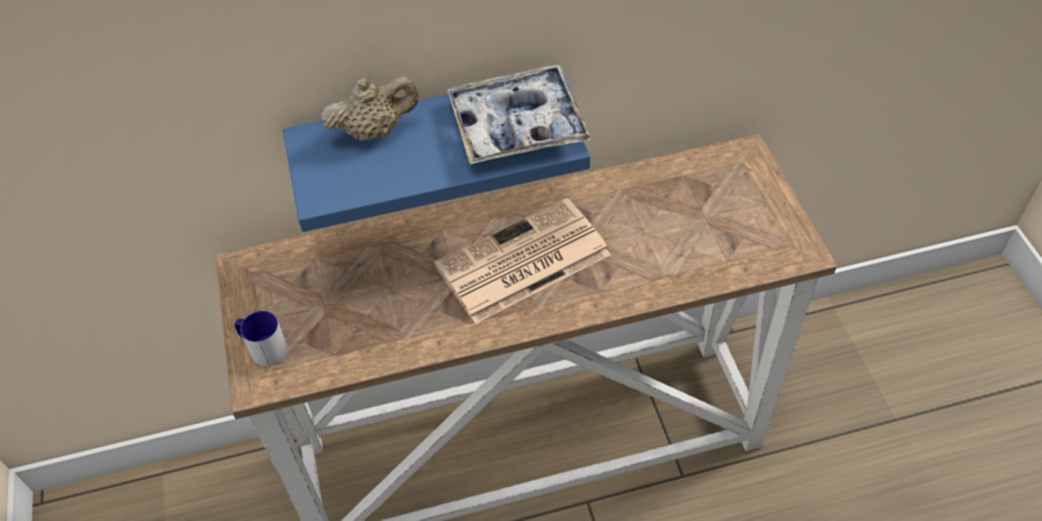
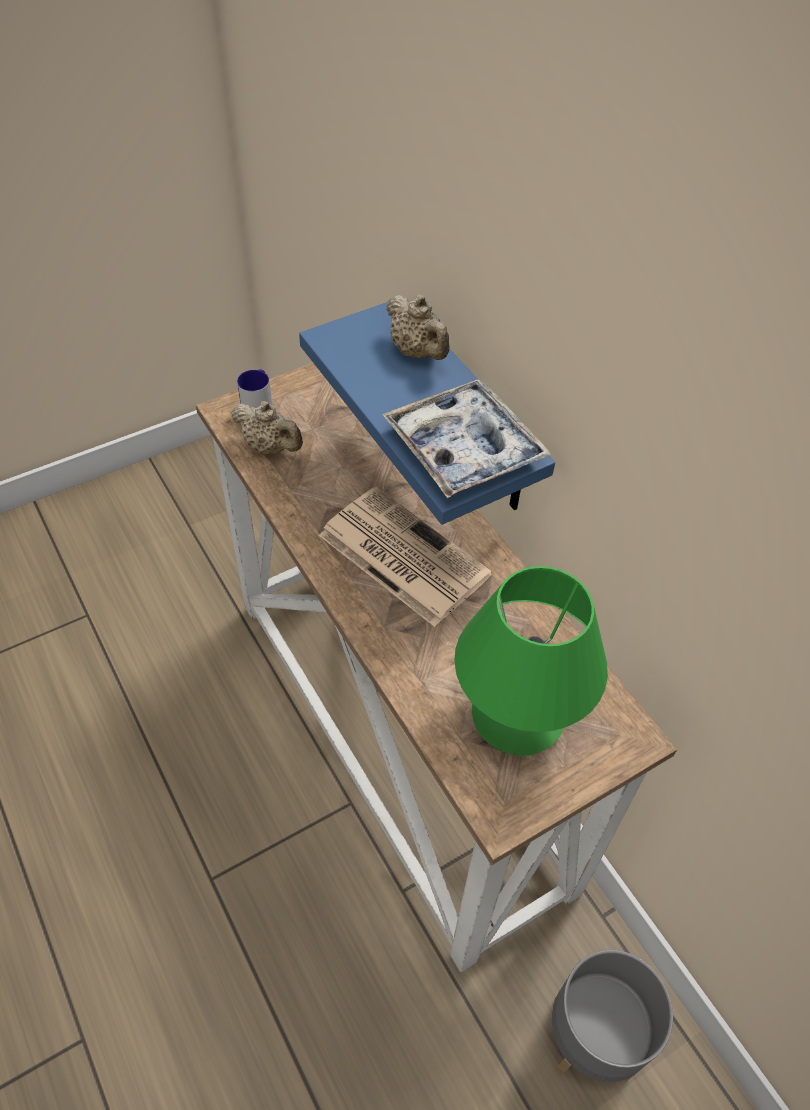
camera: 70 degrees right, 0 degrees up
(335, 347) = (270, 447): none -> beige teapot
(712, 219) = (517, 714): none -> green table lamp
(825, 369) = (591, 1039): none -> grey planter

